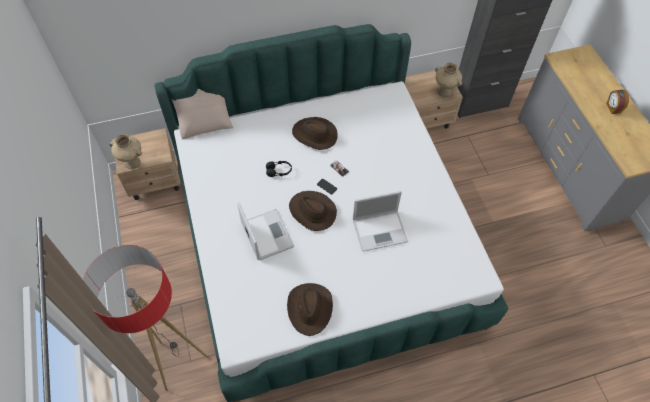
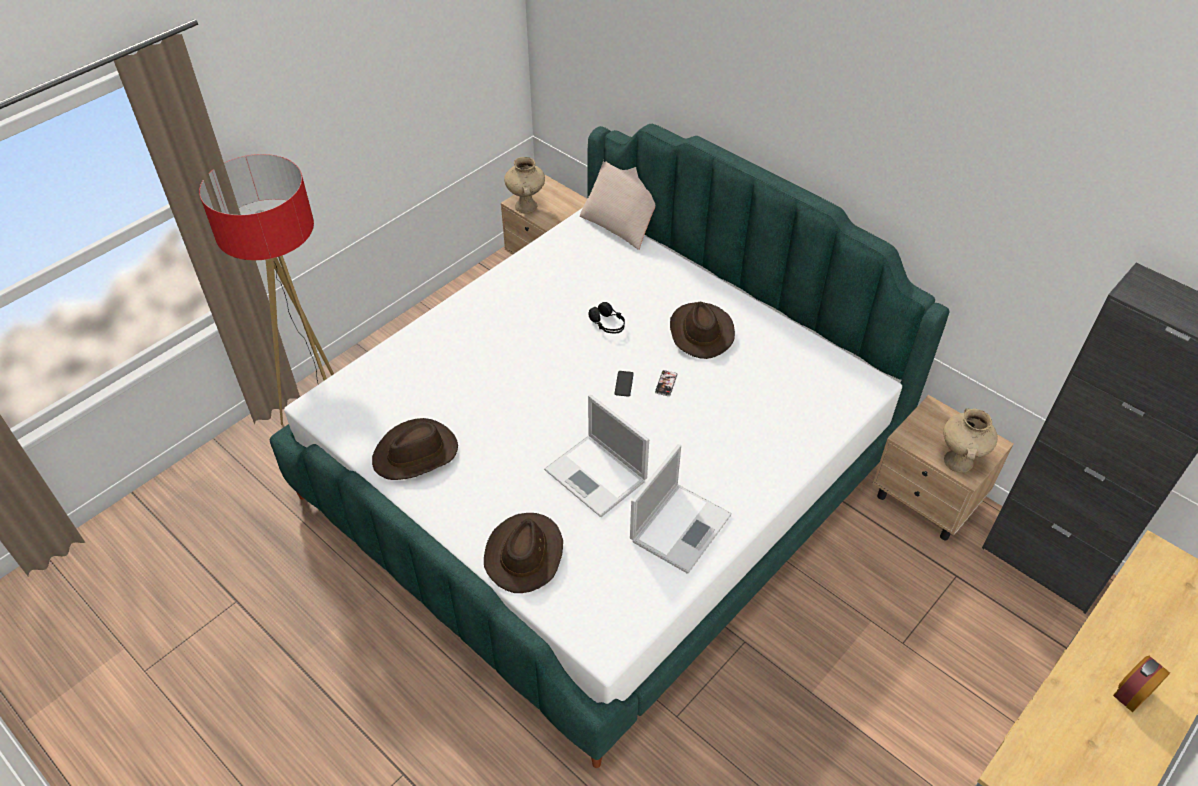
camera: 60 degrees right, 10 degrees down
(266, 234) = (499, 358): laptop -> laptop (681, 526)
(312, 212) = (569, 387): brown hat -> brown hat (524, 554)

